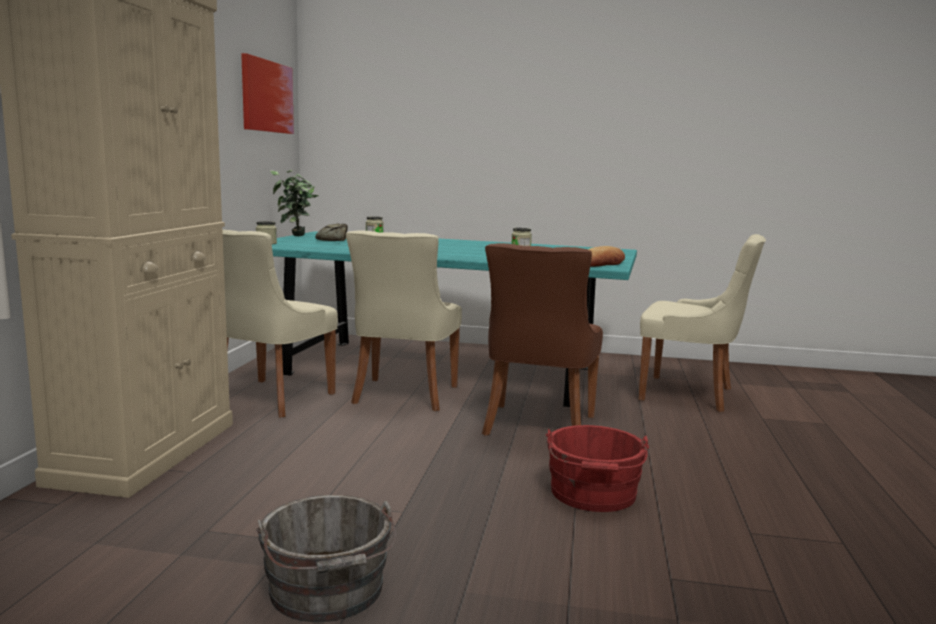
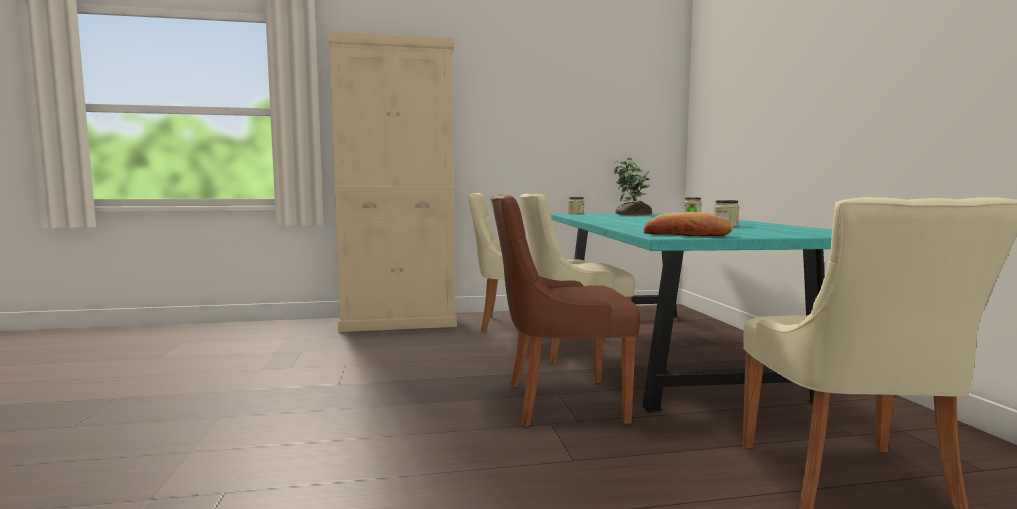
camera: 70 degrees right, 5 degrees down
(266, 96) = (626, 100): picture -> none
(328, 592) = (226, 385): grey bucket -> none
(593, 495) = (399, 443): red bucket -> none

